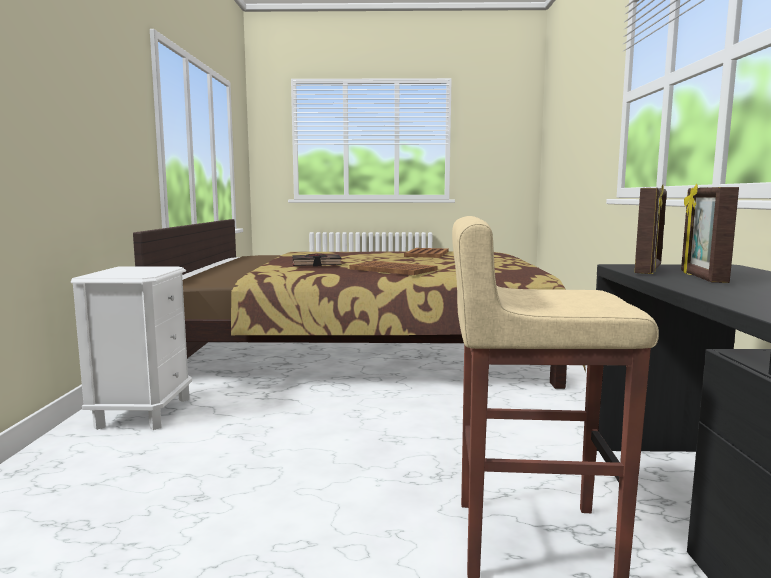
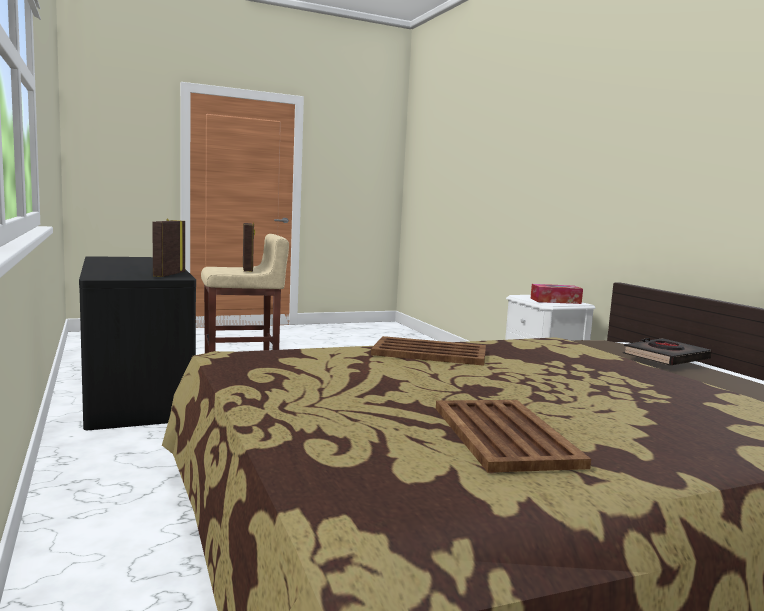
camera: 155 degrees right, 0 degrees up
(137, 269) = (555, 301): none -> tissue box
(316, 264) = (564, 361): black book -> black book (665, 357)
(701, 277) = (149, 270): picture frame -> picture frame (248, 269)

